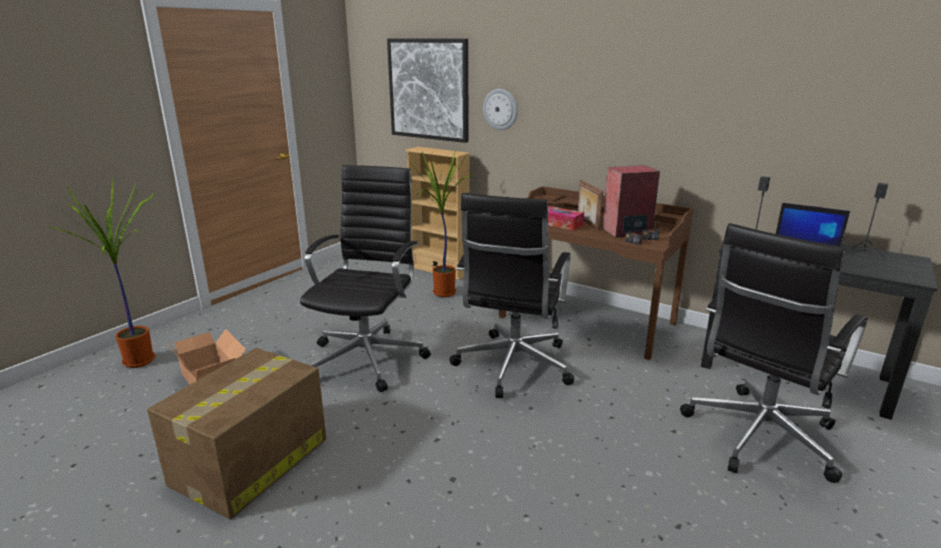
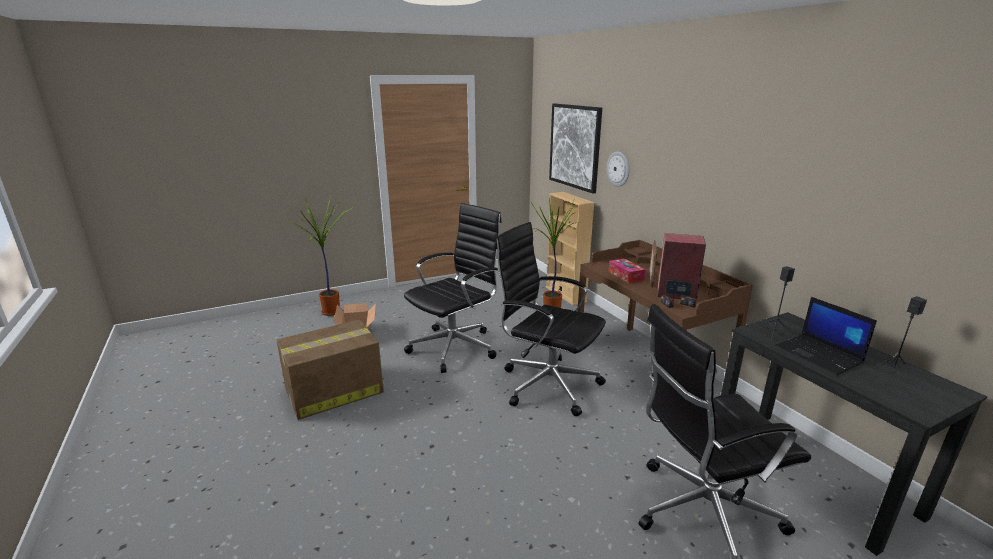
camera: 30 degrees right, 0 degrees up
(512, 367) = (547, 384): black office chair -> black office chair turned 75 degrees clockwise

